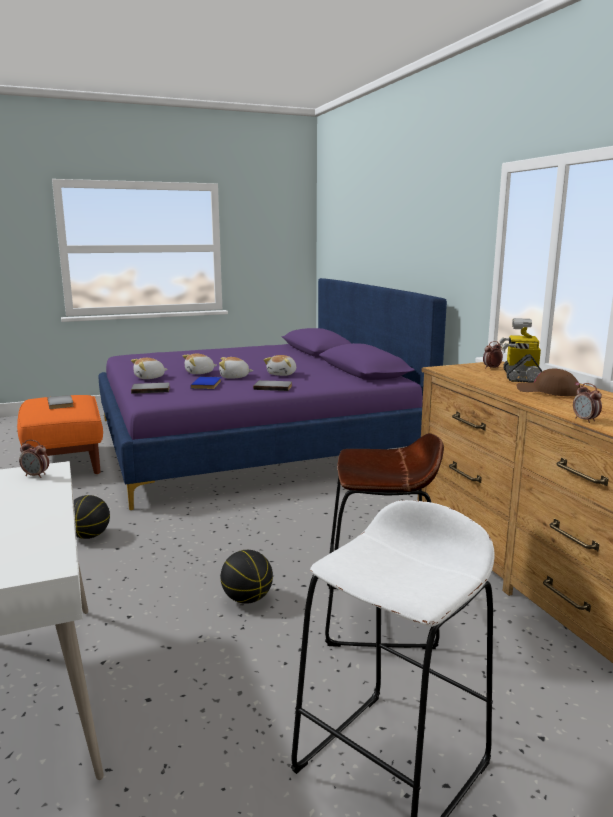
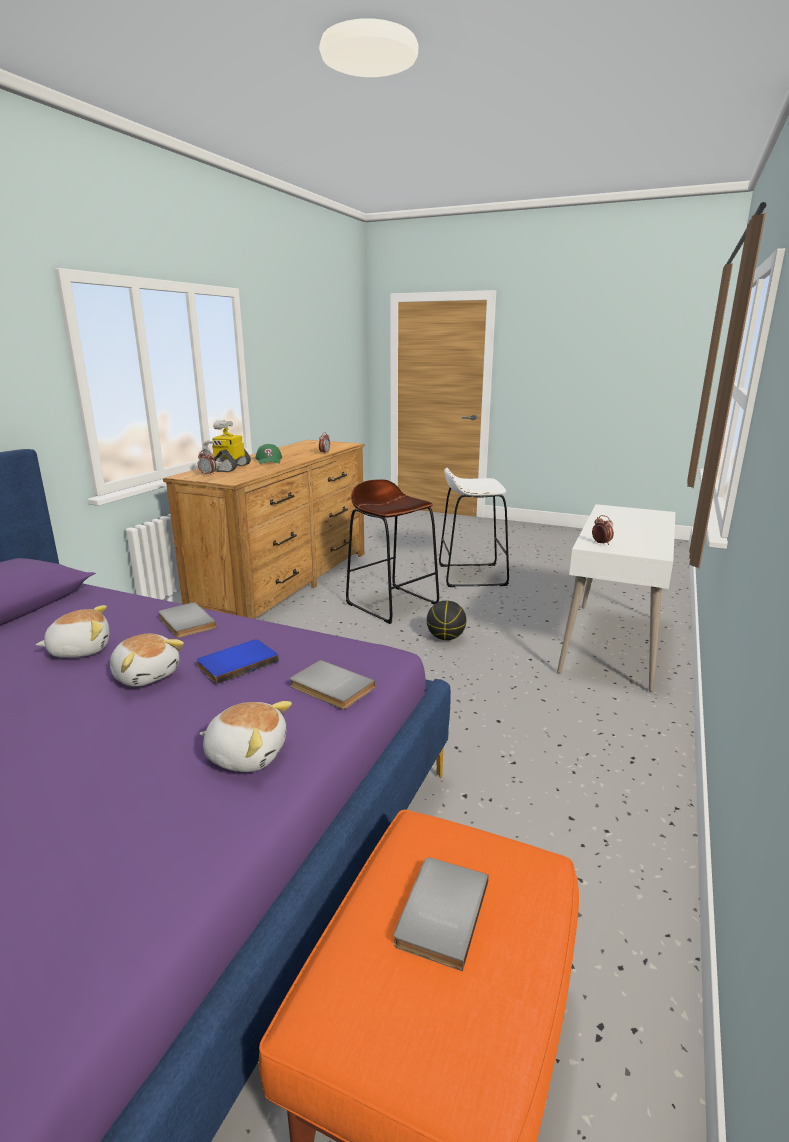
camera: 135 degrees left, 5 degrees up
(89, 536) = (516, 752): basketball -> none
(199, 373) = (131, 732): plush toy -> none
(520, 376) = (229, 468): toy robot -> toy robot turned 135 degrees clockwise
(547, 391) = (269, 461): brown cap -> green cap

